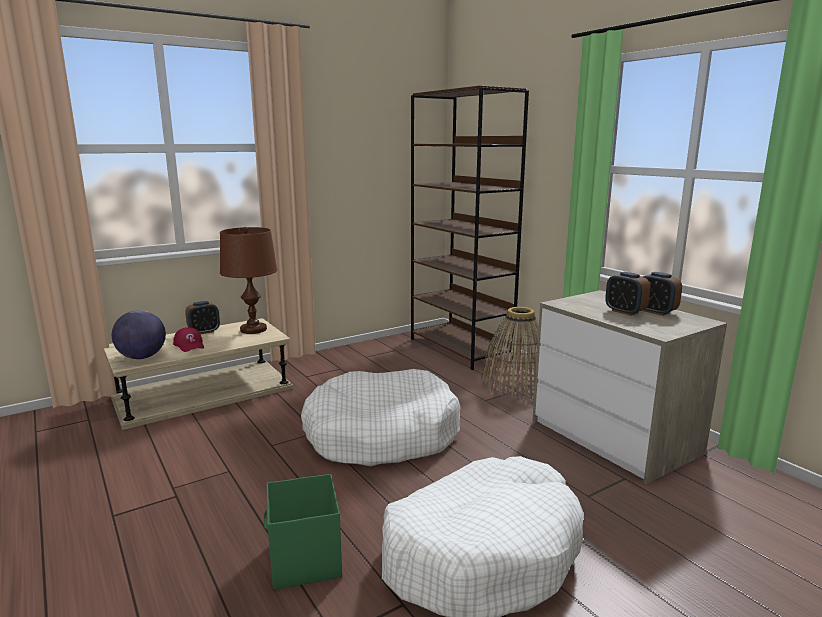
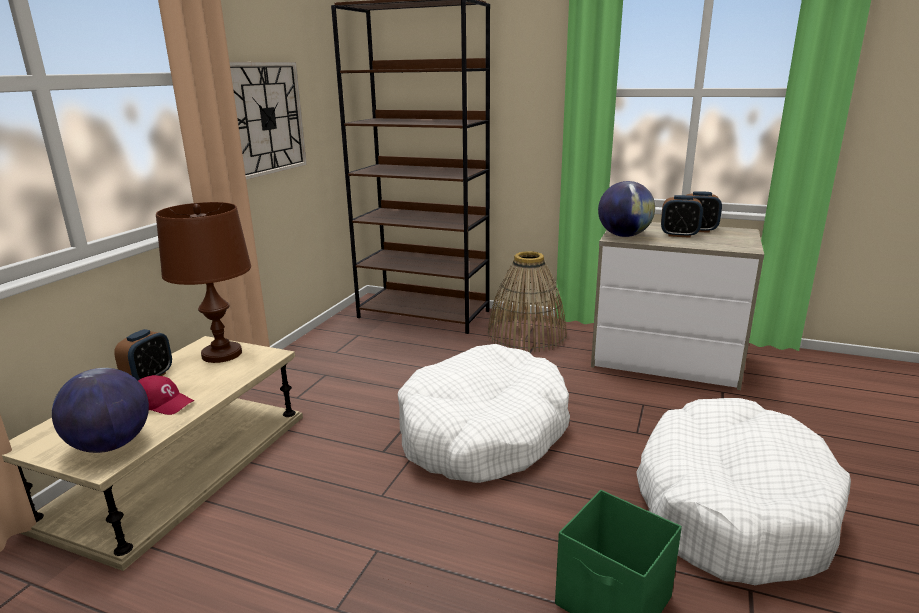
camera: 35 degrees left, 5 degrees up
(346, 176) = (266, 118): none -> wall clock
(571, 303) = (624, 235): none -> globe

